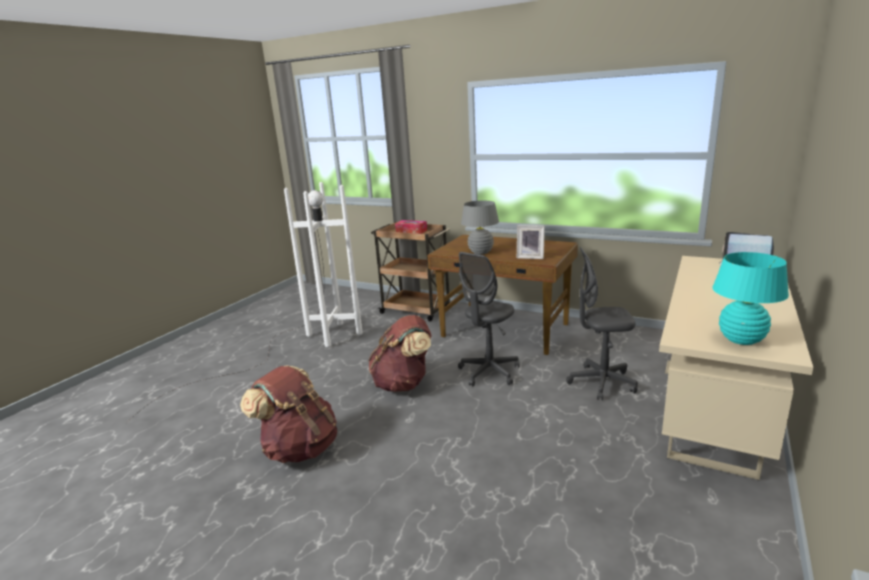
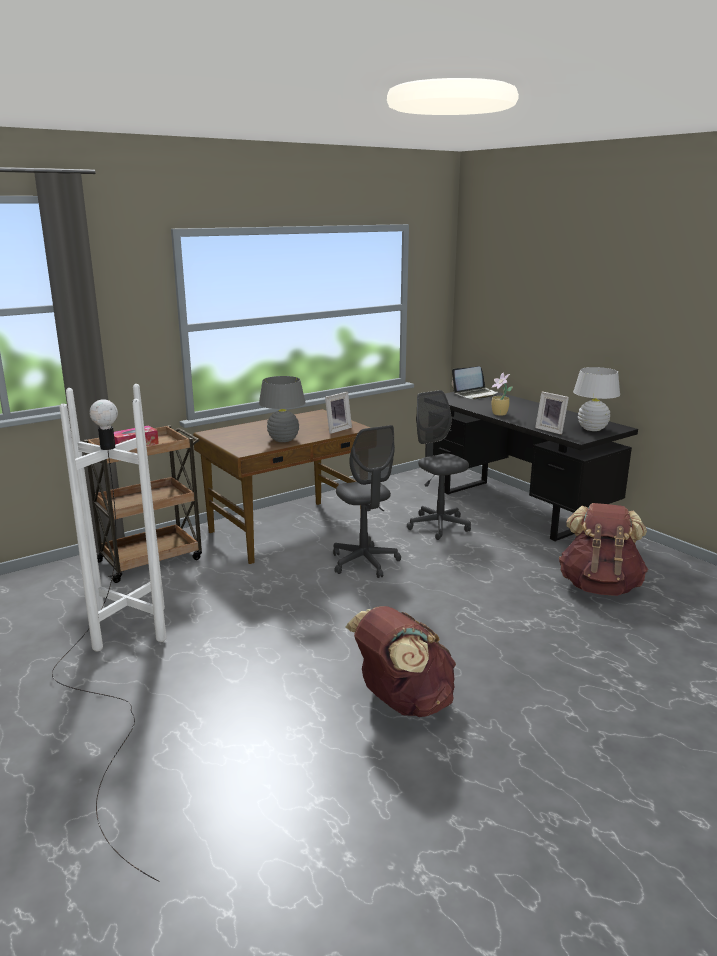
camera: 65 degrees left, 0 degrees up
(404, 384) = (333, 611): brown backpack -> brown backpack (599, 586)
(601, 382) = (438, 526): grey office chair -> grey office chair turned 120 degrees clockwise
(686, 321) = (551, 430): none -> picture frame
(694, 290) = (499, 414): none -> potted plant
(715, 413) = (516, 509): beige desk -> black desk
(741, 340) = (592, 429): turquoise table lamp -> white table lamp

